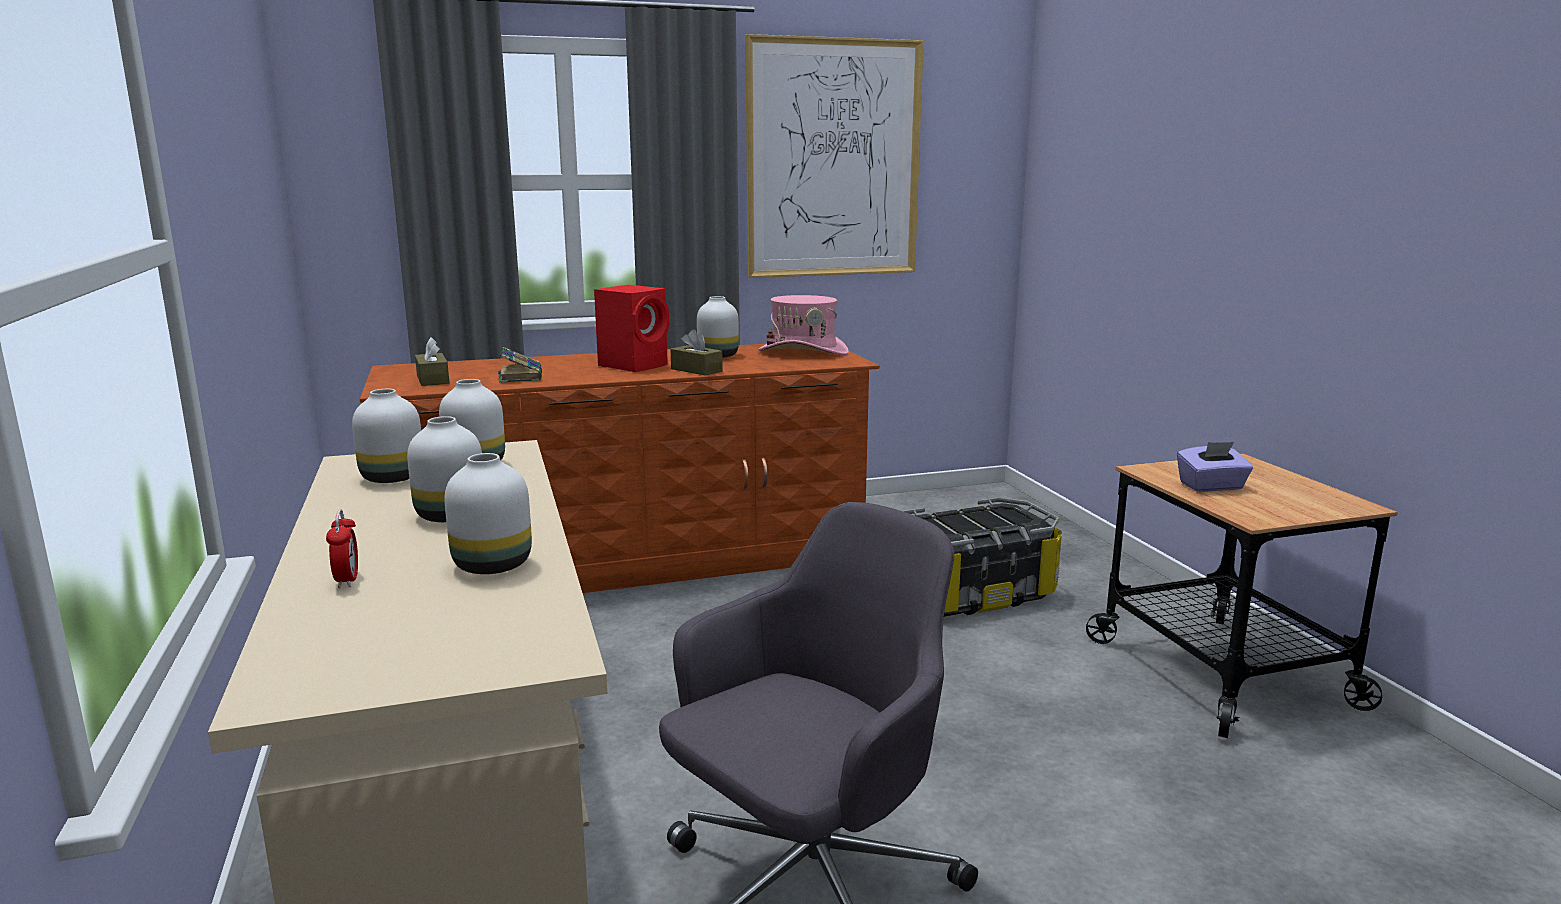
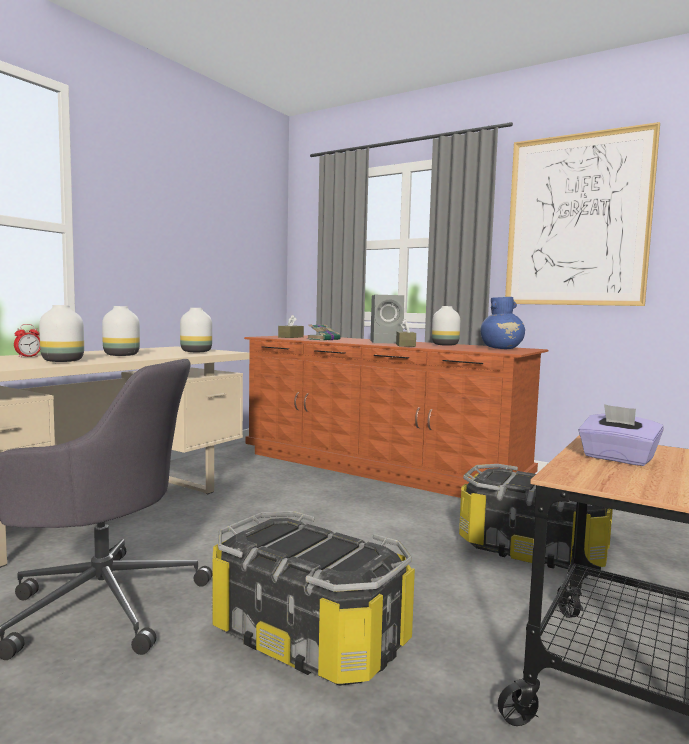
camera: 50 degrees right, 10 degrees down
(391, 477) = (161, 350): white vase -> none
(635, 365) = (387, 342): red speaker -> grey speaker
(803, 352) = (502, 348): pink hat -> blue vase
(1025, 774) = (309, 636): none -> storage box

